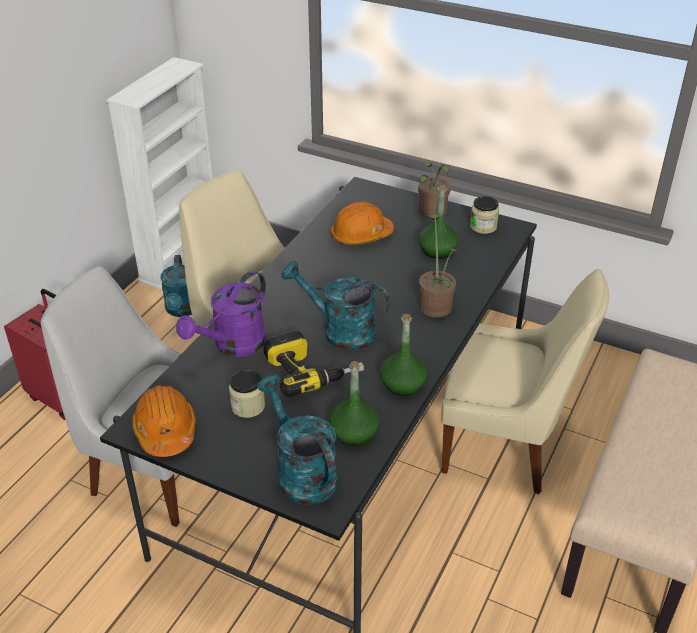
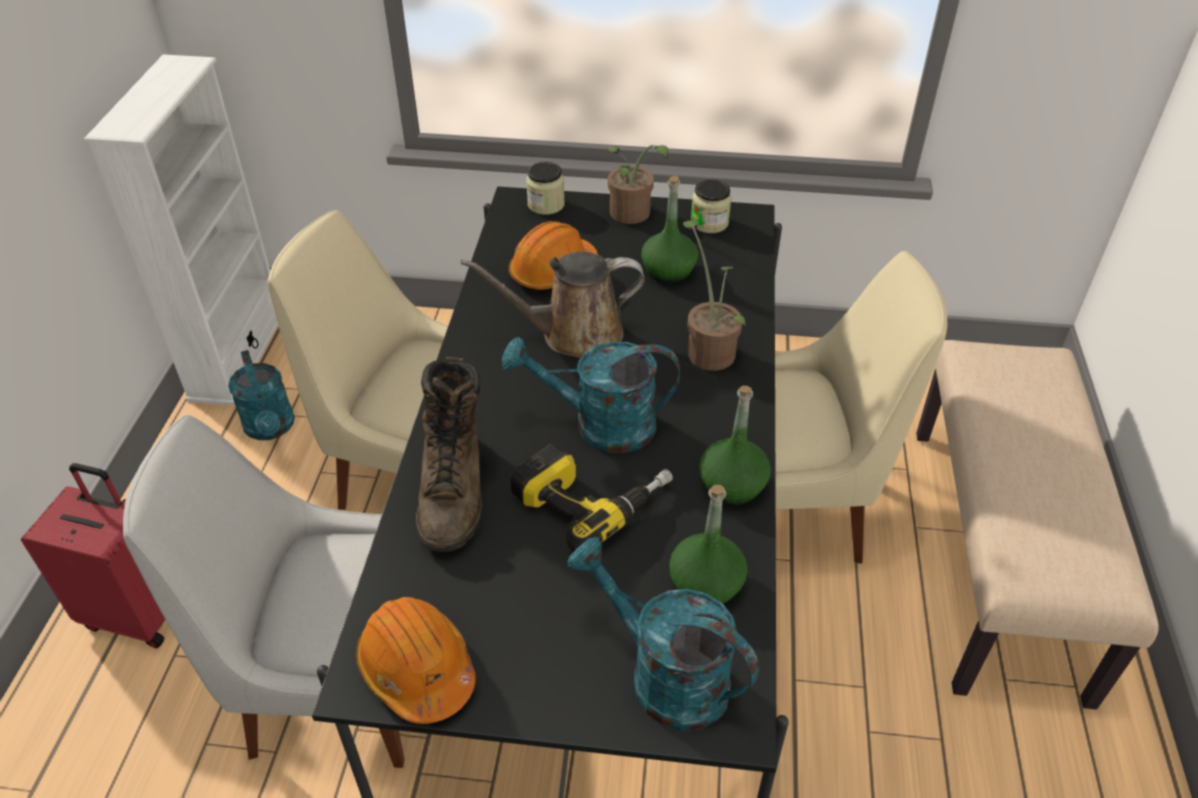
camera: 20 degrees left, 5 degrees up
(233, 346) = (454, 491): purple watering can -> brown boot
(248, 406) = (526, 586): jar -> jar (546, 205)
(353, 275) = (573, 334): none -> brown watering can

